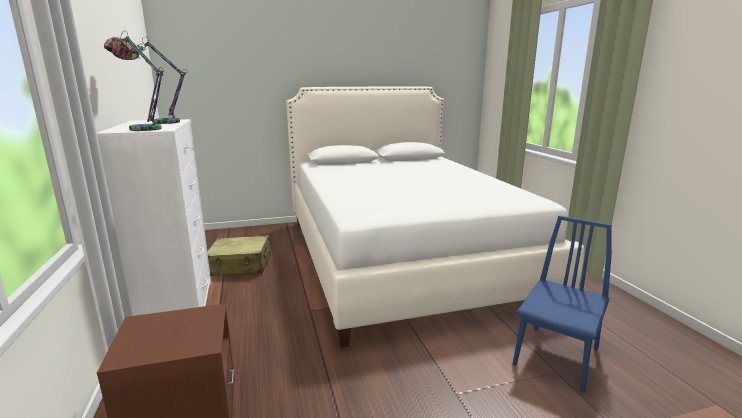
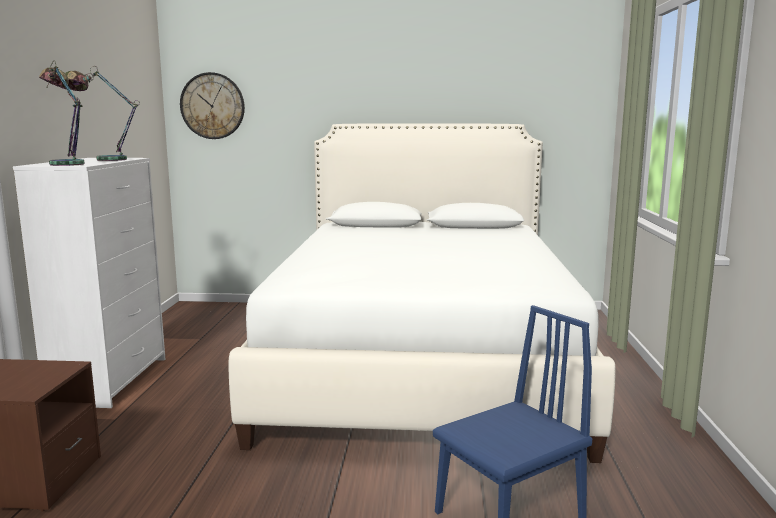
camera: 20 degrees right, 5 degrees down
(197, 73) = (212, 106): none -> wall clock
(240, 265) = (213, 345): beige suitcase -> none

